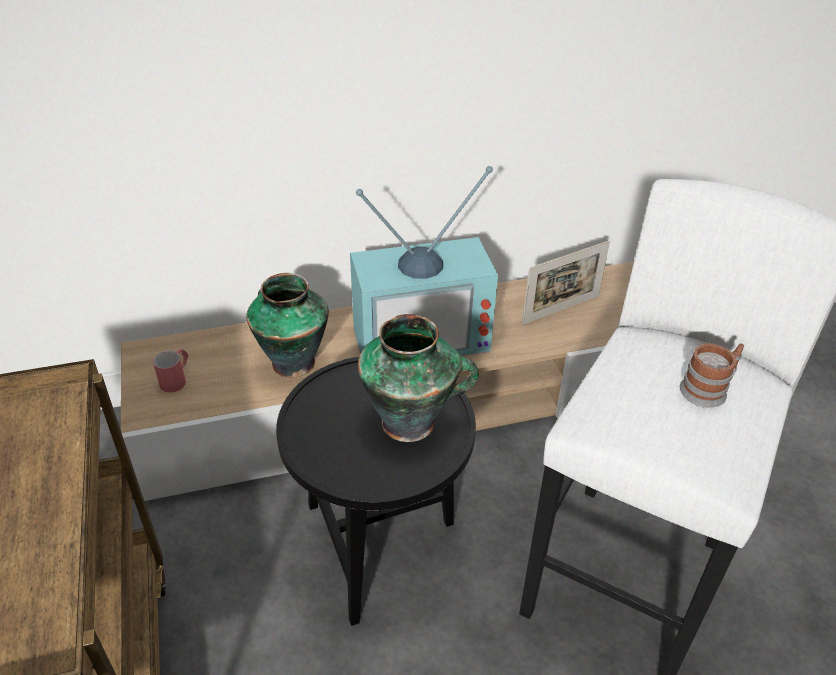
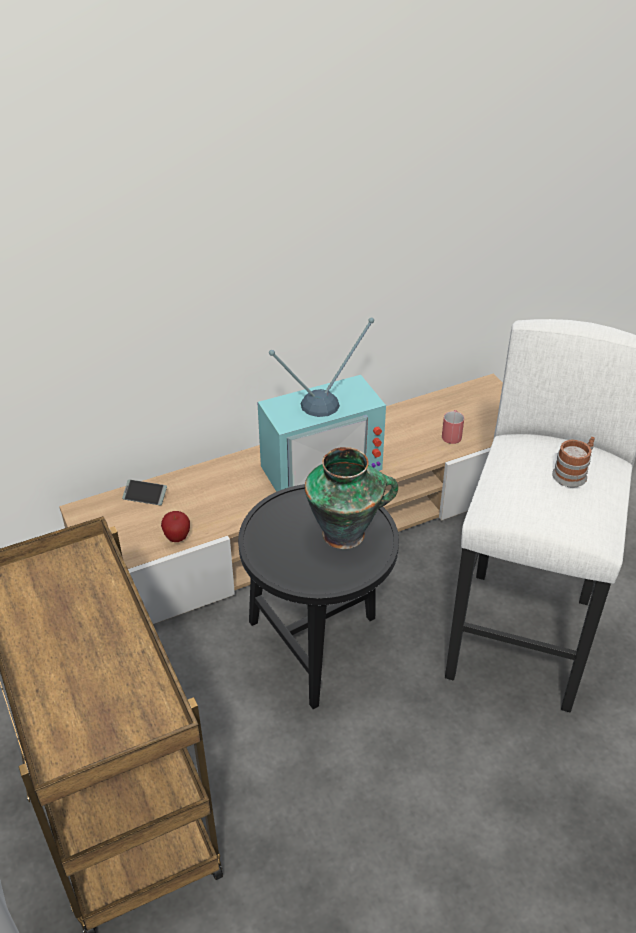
camera: 10 degrees left, 0 degrees up
(177, 379) = (122, 530): red mug -> red mug (452, 434)
(216, 344) = (145, 496): none -> phone
(234, 397) = (177, 538): none -> apple
(292, 361) = (217, 501): vase -> none
(561, 309) = (432, 426): picture frame -> none

